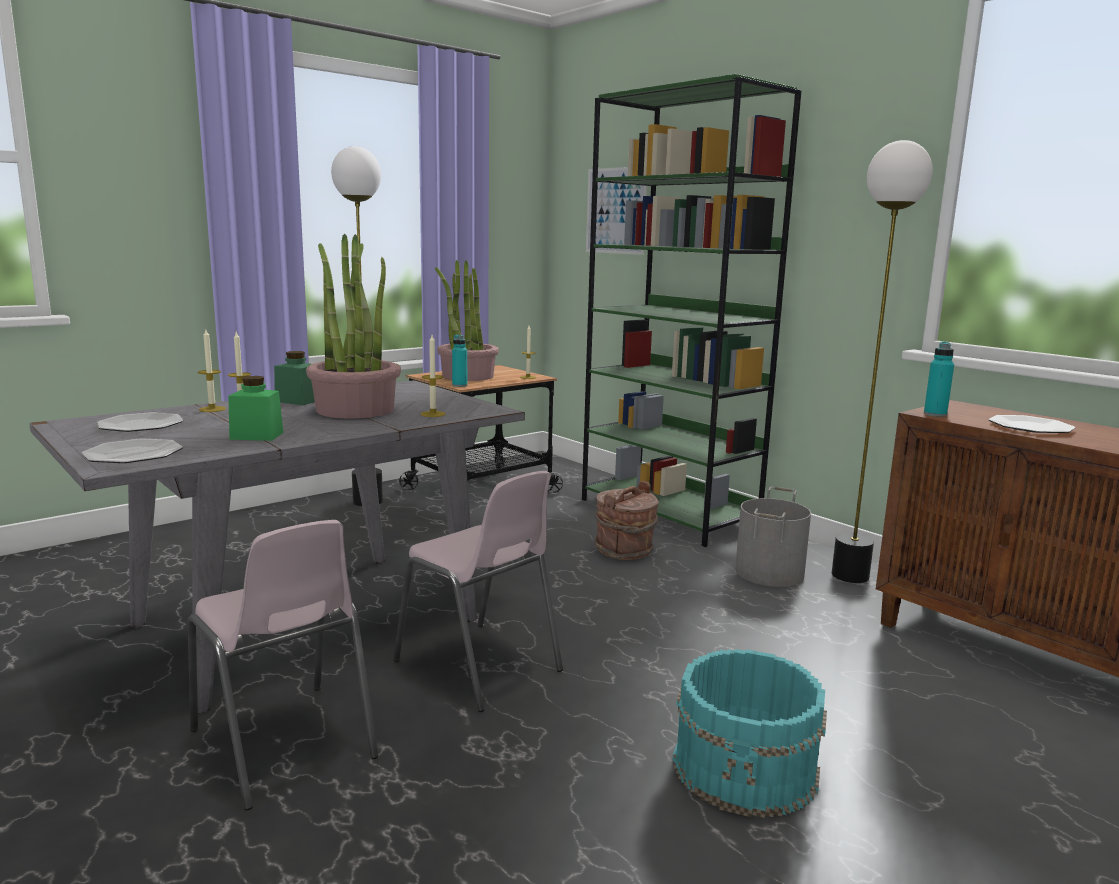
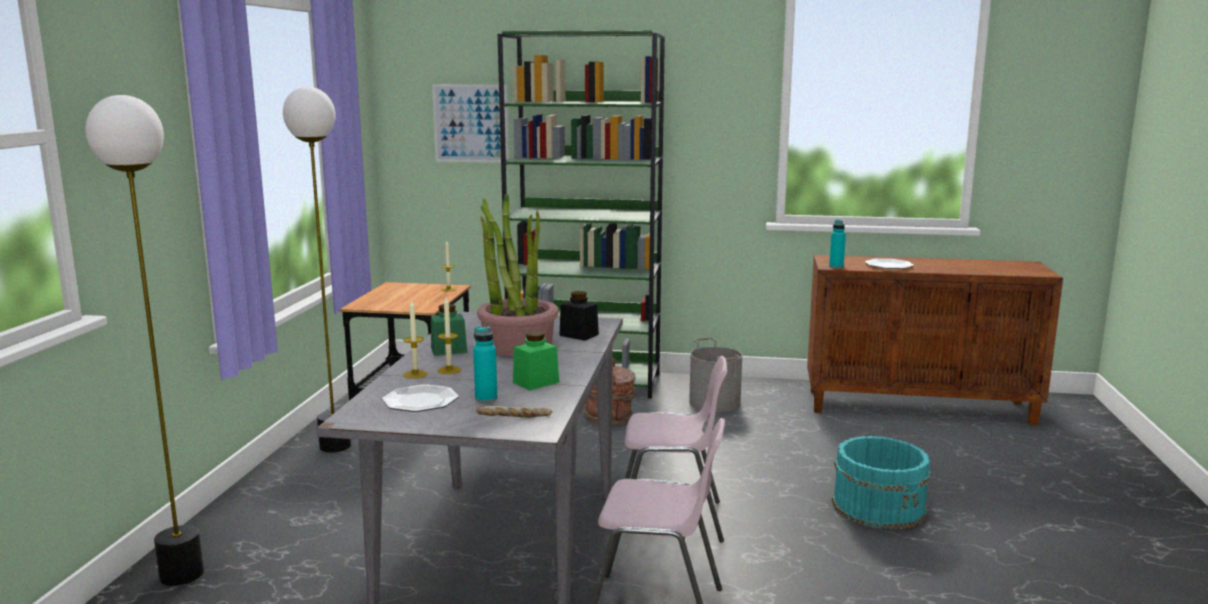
camera: 40 degrees left, 0 degrees up
(133, 454) = (514, 419): plate -> bread
(433, 414) = (579, 335): candle -> black jar
(459, 385) = (421, 309): turquoise bottle -> turquoise bottle (486, 399)
(467, 376) = (398, 299): potted plant -> none
(851, 576) = (757, 389): floor lamp -> floor lamp (182, 574)

